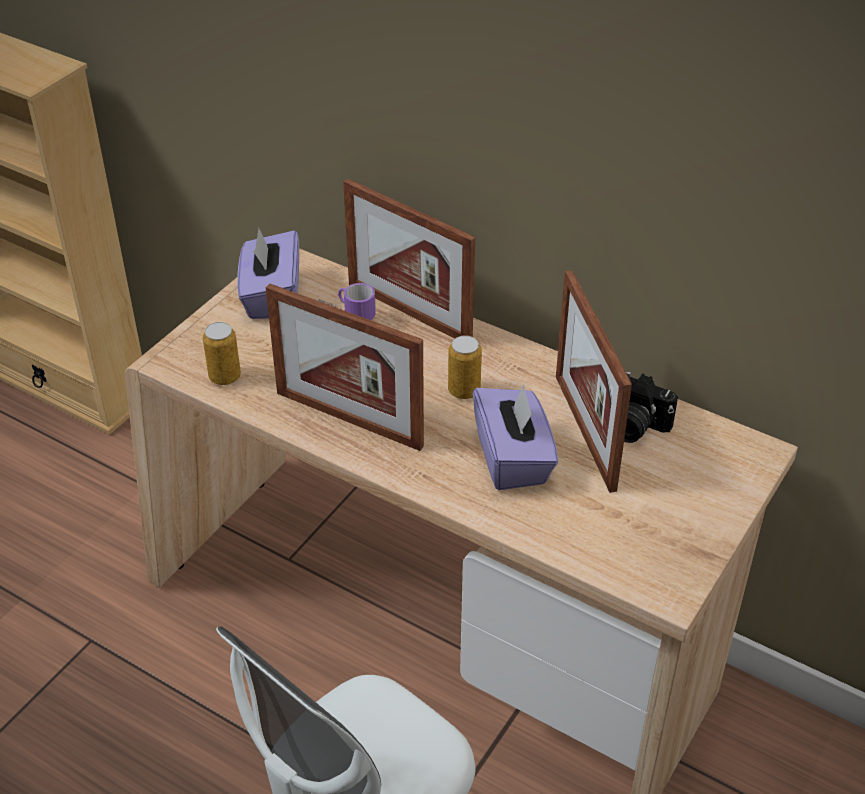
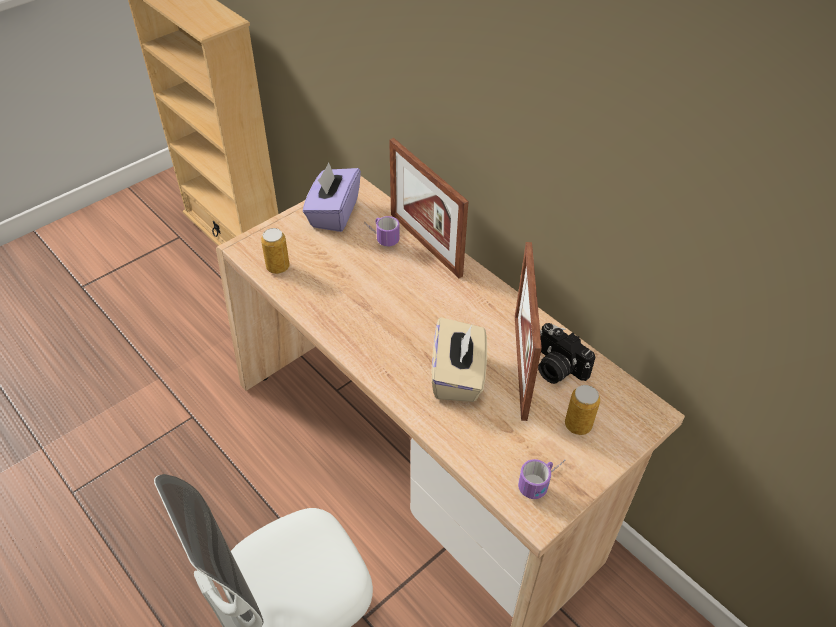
camera: 15 degrees right, 5 degrees up
(348, 419) = (351, 318): picture frame -> none
(464, 390) = (442, 313): can -> can (578, 425)
(513, 459) = (458, 376): purple tissue box -> beige tissue box
(662, 553) = (543, 480): none -> mug

